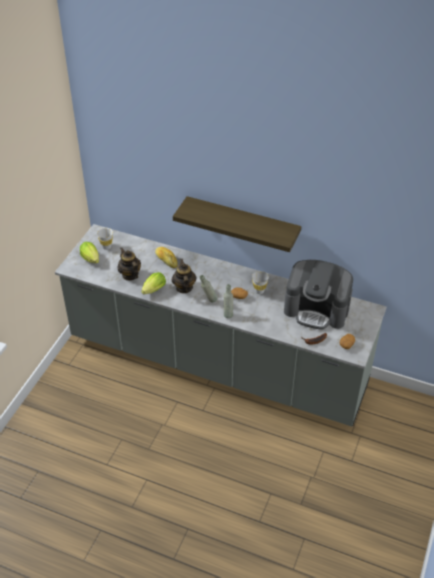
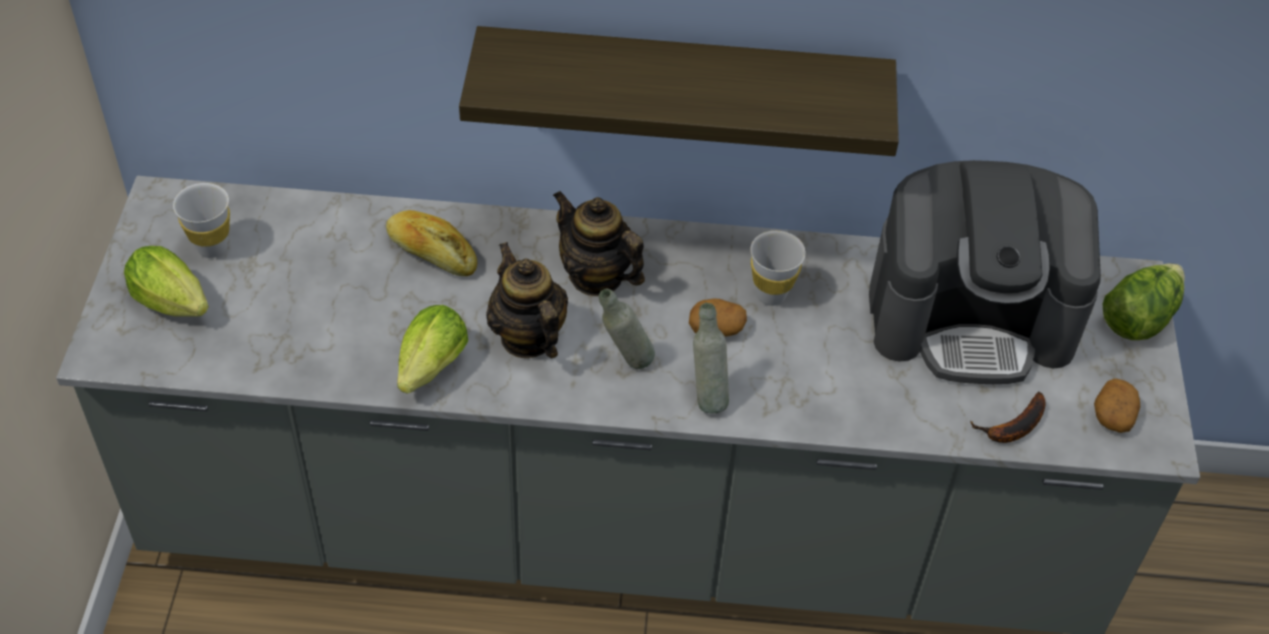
camera: 20 degrees left, 5 degrees up
(130, 275) = (329, 331): teapot -> teapot (596, 276)
(369, 320) = (1138, 316): none -> lettuce

